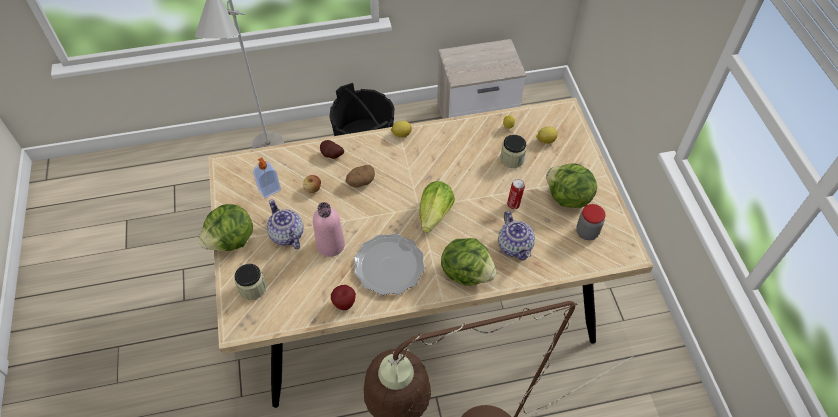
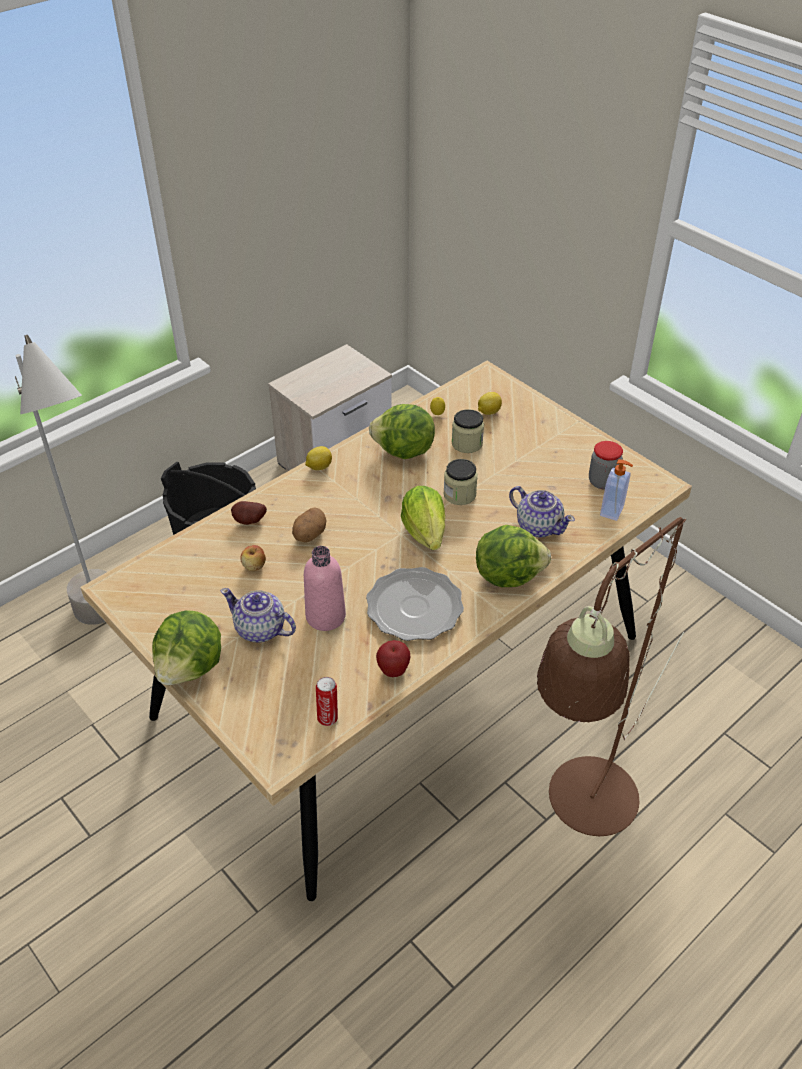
camera: 30 degrees left, 10 degrees down
(253, 288) = (262, 707): jar -> jar (459, 494)
(270, 190) = (199, 591): soap dispenser -> soap dispenser (613, 511)
(514, 204) = (504, 486): can -> can (328, 717)
(567, 198) = (556, 458): lettuce -> lettuce (403, 452)

